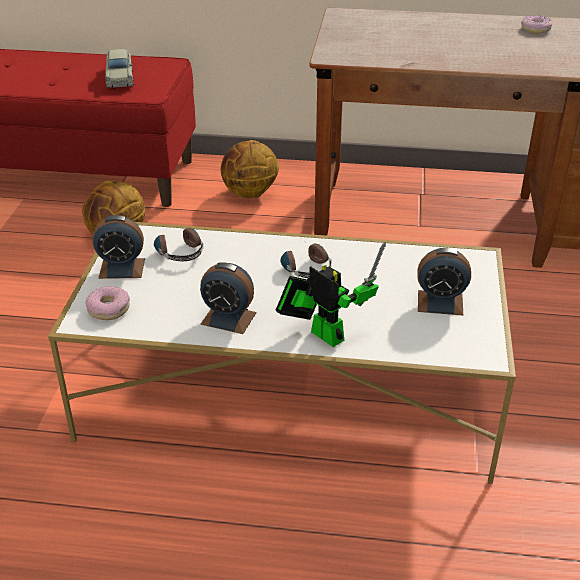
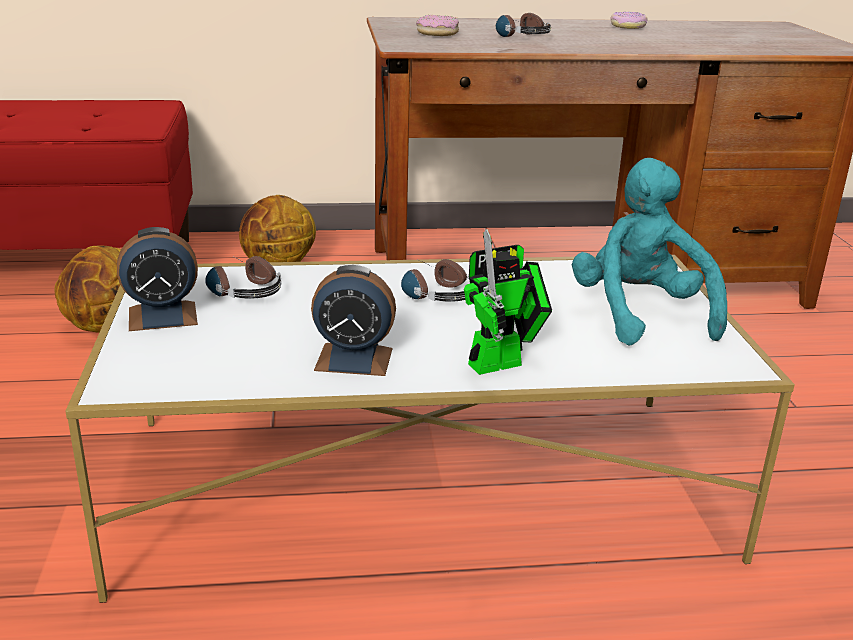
camera: 15 degrees left, 10 degrees down
(109, 309) = (159, 366): donut -> donut (437, 33)
(120, 78) = (94, 119): beige toy car -> none
(323, 333) = (502, 363): toy robot -> toy robot turned 120 degrees clockwise
(431, 42) = (518, 35): none -> headphones
(440, 302) = (639, 314): alarm clock -> turquoise plush toy

